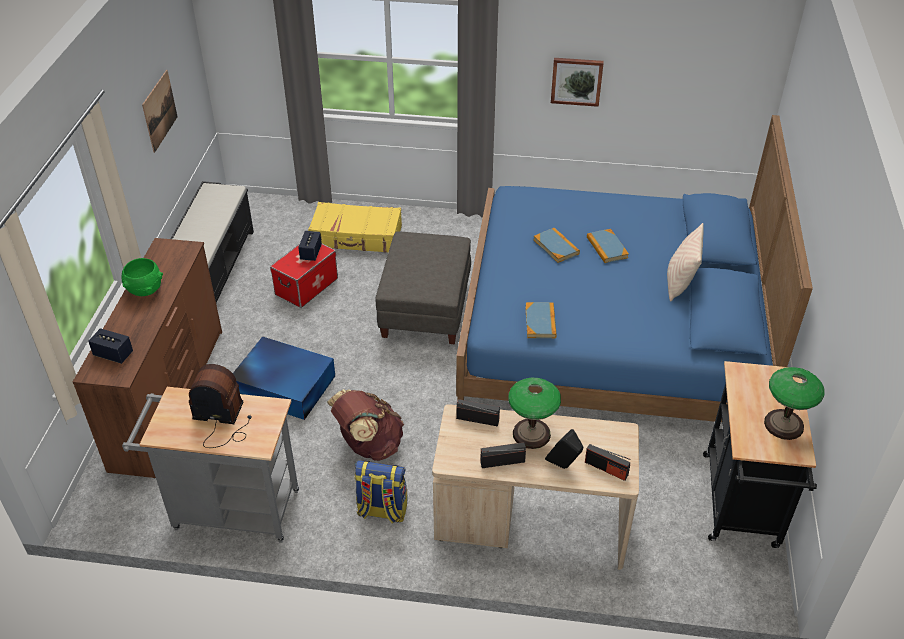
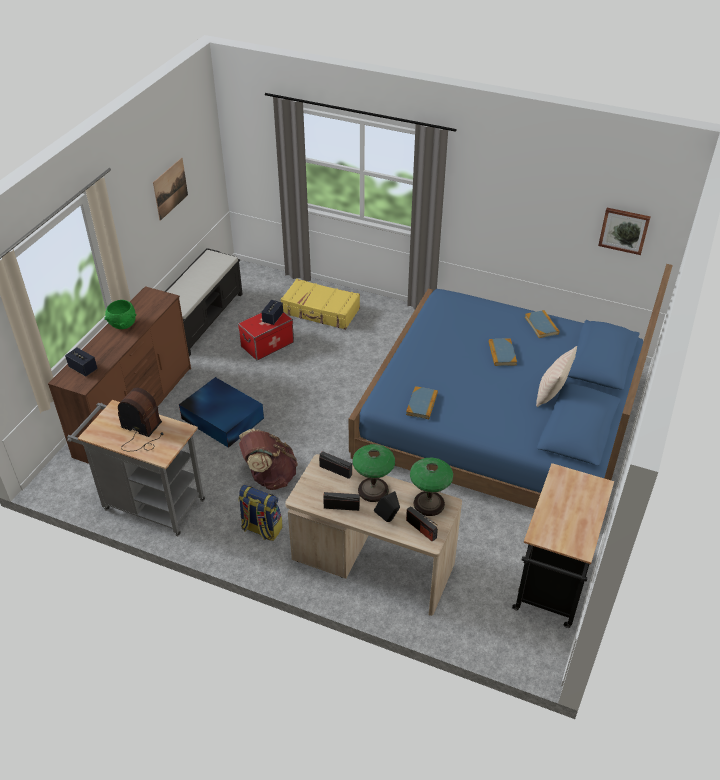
camera: 15 degrees right, 0 degrees up
(425, 309) = (353, 379): grey ottoman -> none
(556, 247) = (460, 346): book -> book (541, 325)
(576, 81) = (510, 210): picture -> picture (624, 230)
(784, 425) = (579, 524): table lamp -> table lamp (429, 504)

